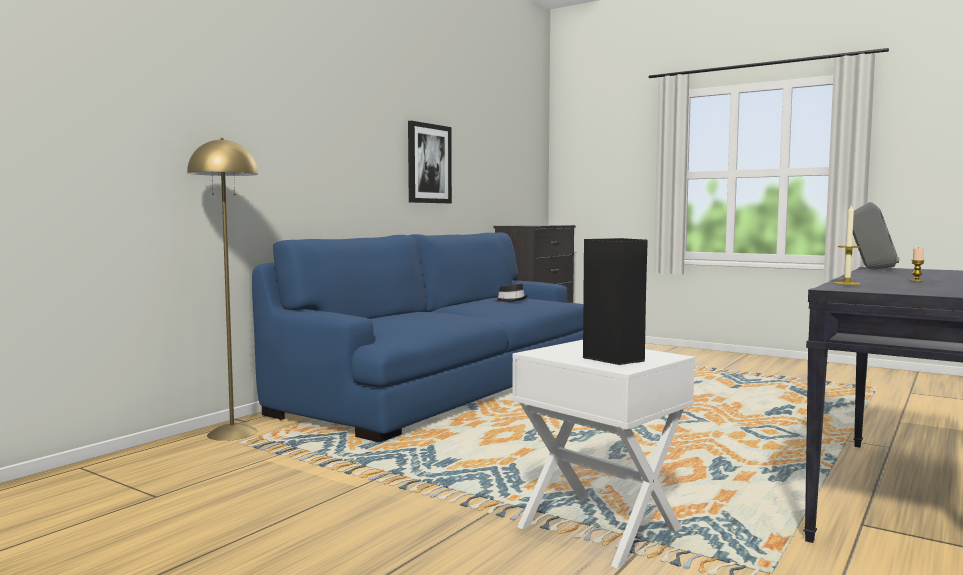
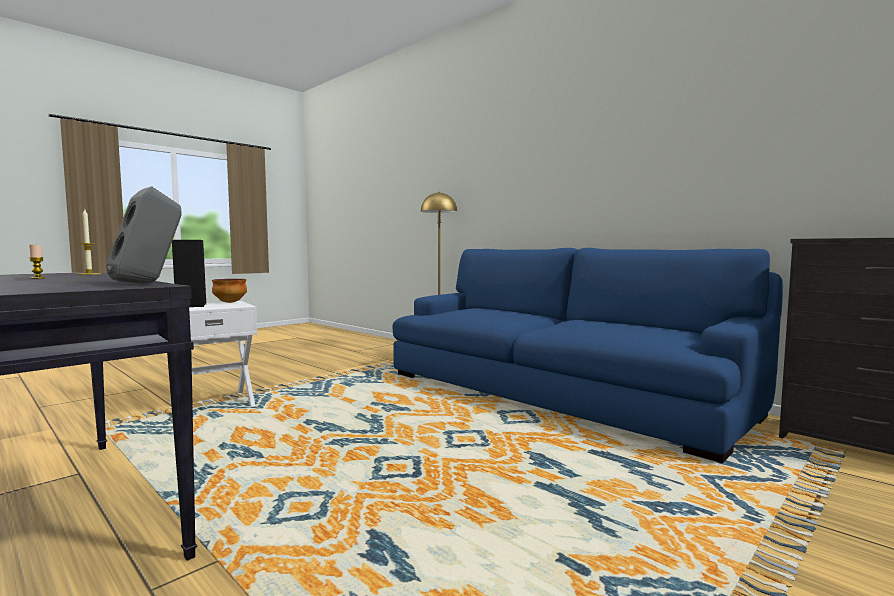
camera: 100 degrees right, 0 degrees up
(428, 163) = (662, 172): picture -> none
(511, 300) = (627, 329): black hat -> none
(550, 352) = (230, 302): none -> bowl

